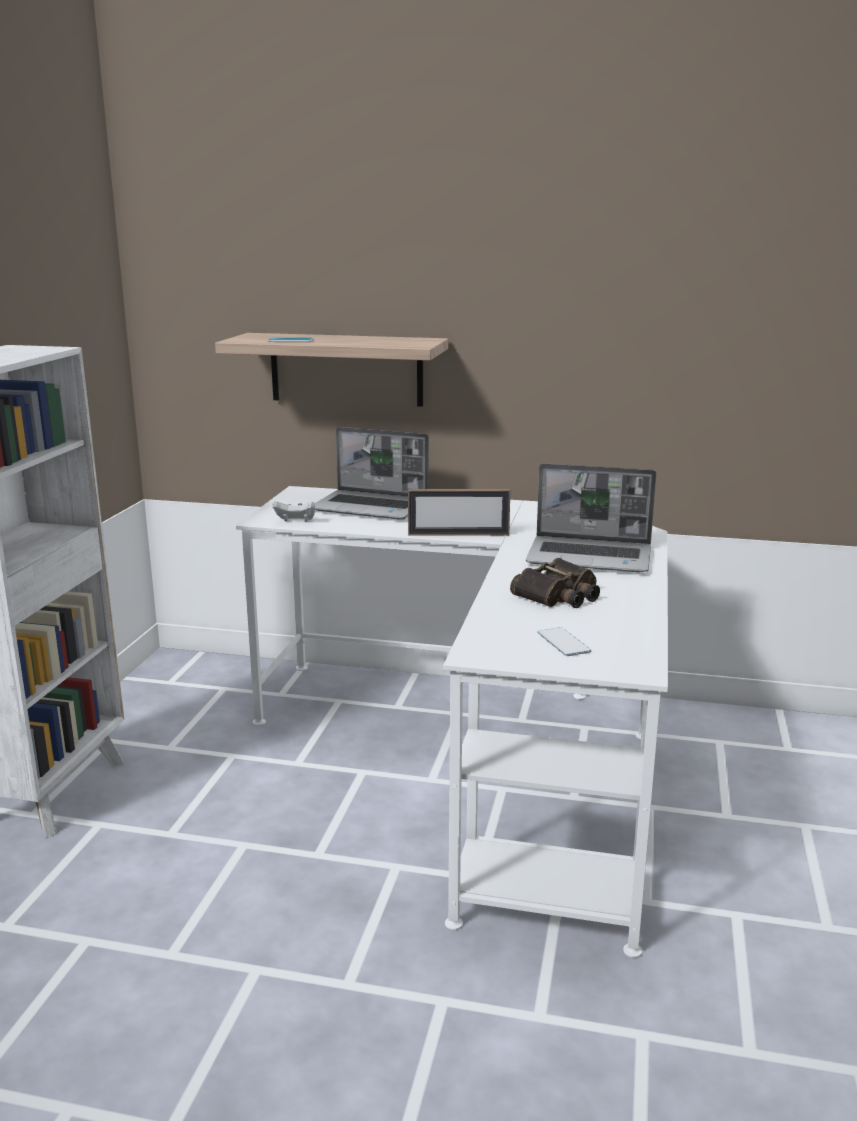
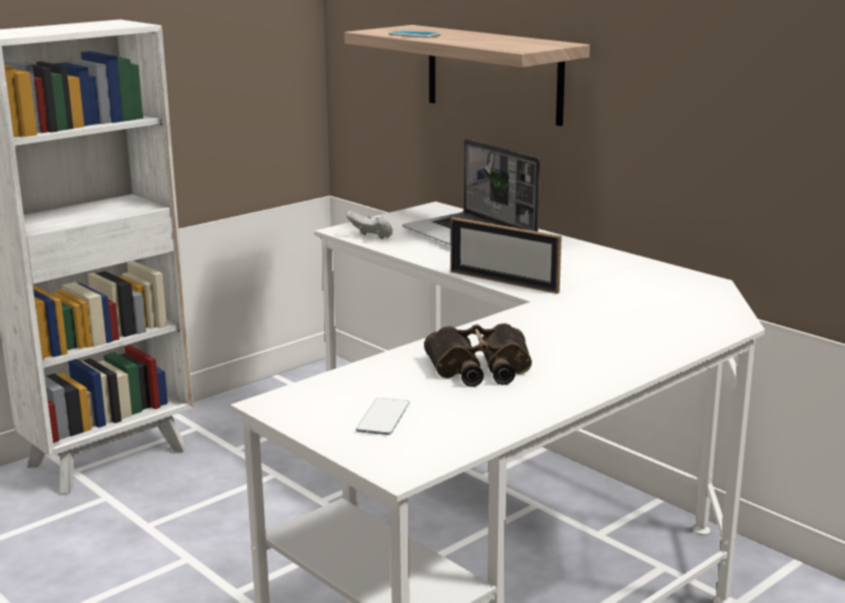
camera: 35 degrees right, 0 degrees up
(591, 557) = (601, 337): laptop -> none

